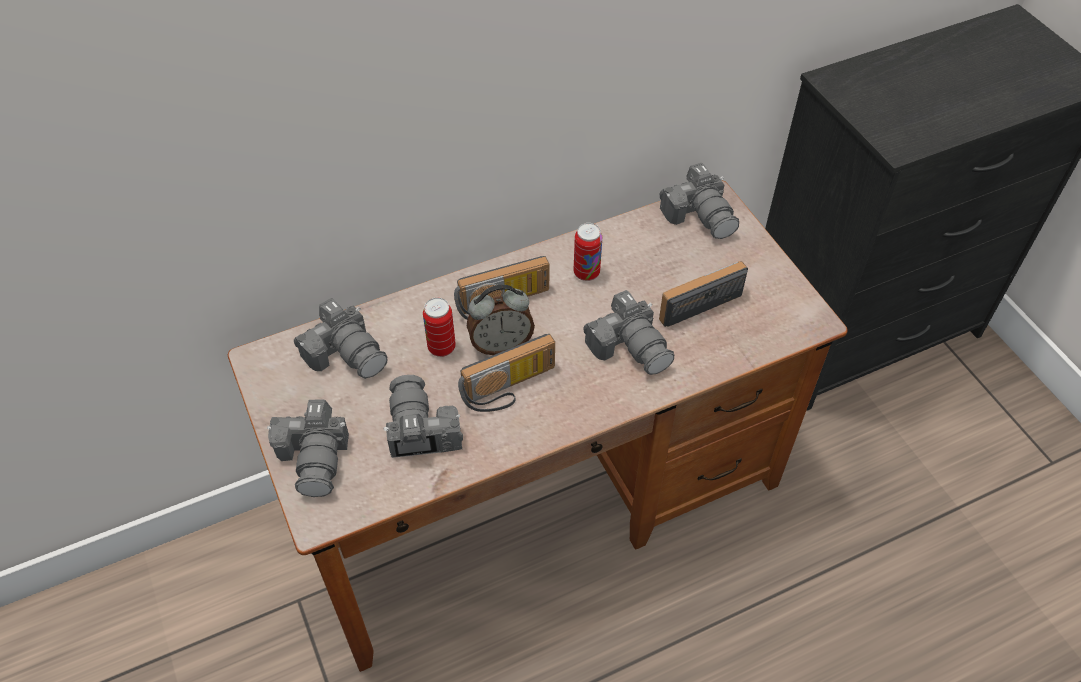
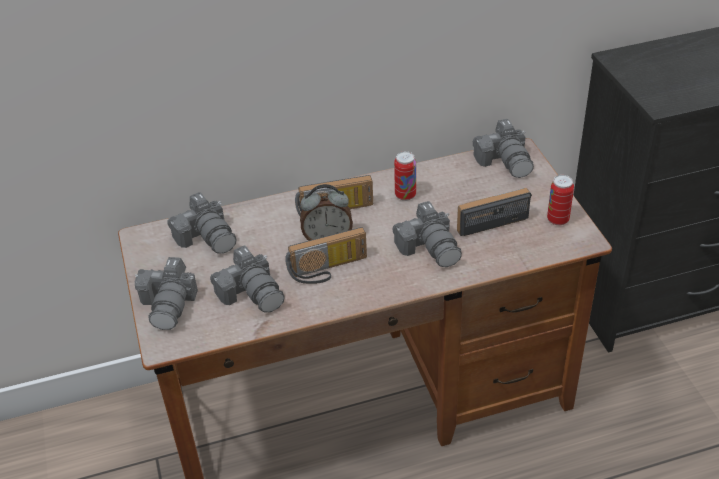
camera: 10 degrees right, 10 degrees down
(419, 431) = (252, 293): camera -> camera turned 150 degrees clockwise
(441, 347) = (281, 238): can -> can (558, 220)

